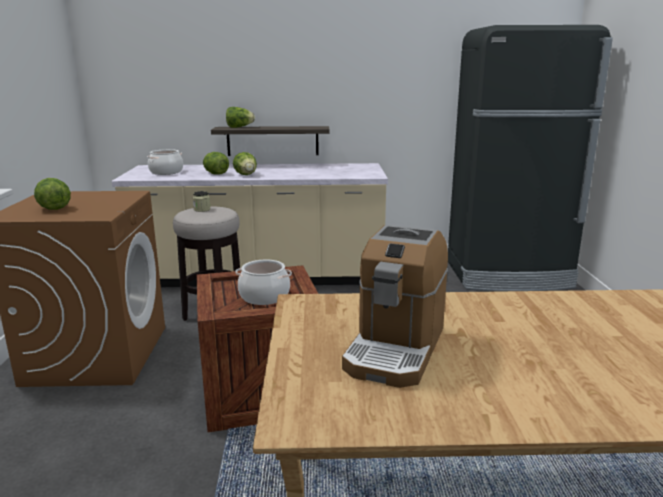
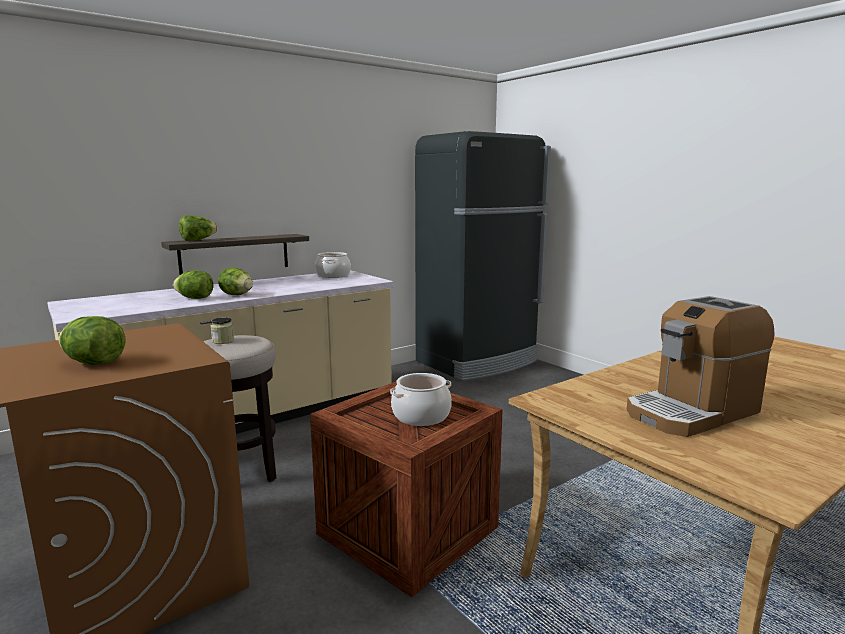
camera: 35 degrees left, 5 degrees down
(166, 172) = (118, 304): cooking pot -> cooking pot (333, 275)
(395, 348) = (692, 412): coffee machine -> coffee machine turned 75 degrees clockwise

